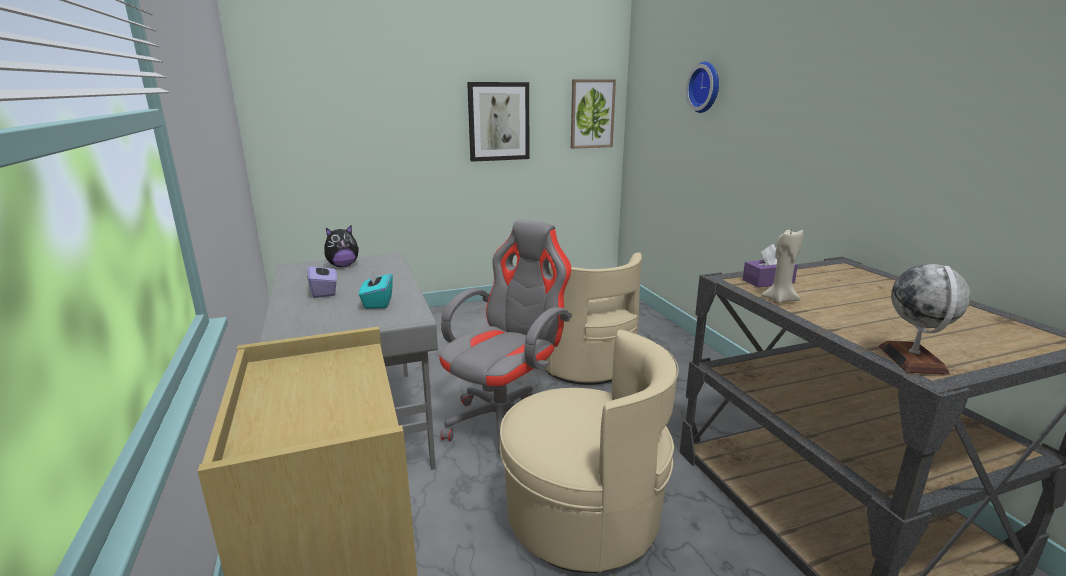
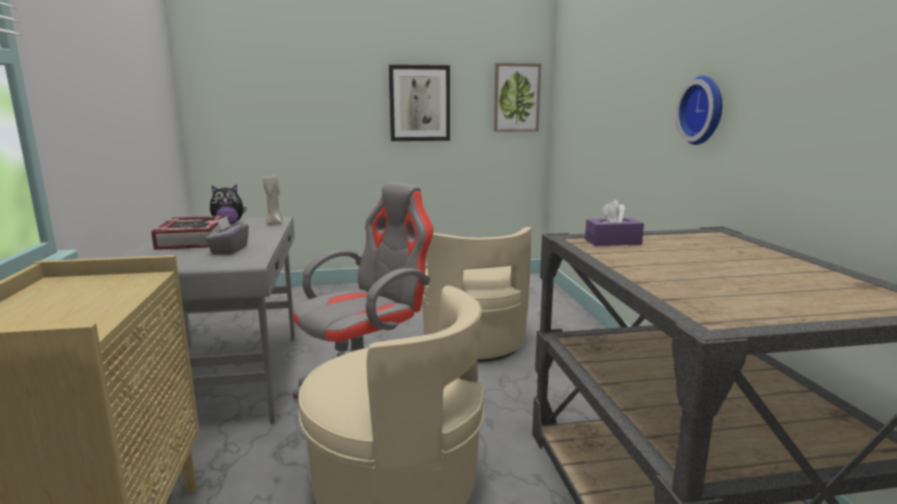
camera: 10 degrees right, 5 degrees down
(324, 291) = (191, 240): purple tissue box -> book
(377, 302) = (229, 250): turquoise tissue box -> grey tissue box
(706, 87) = (613, 61): wall clock -> wall clock (704, 110)
(779, 299) = (606, 255): beige candle -> beige candle (275, 223)
(912, 359) = (704, 310): globe -> none

